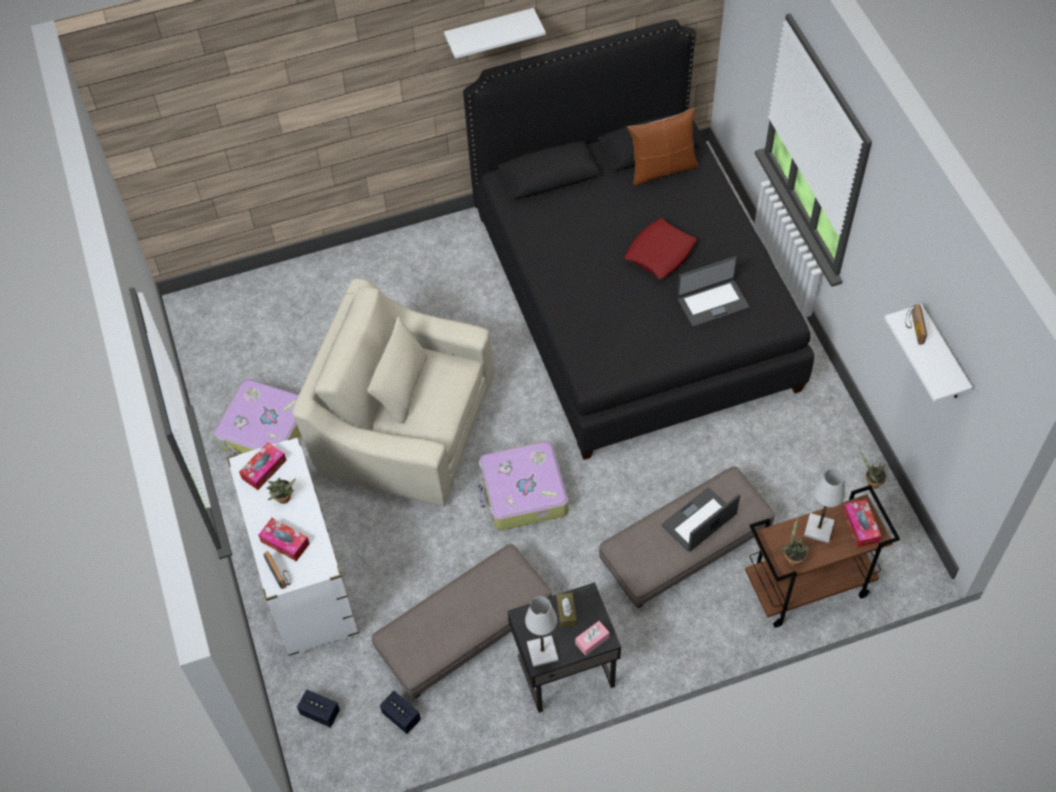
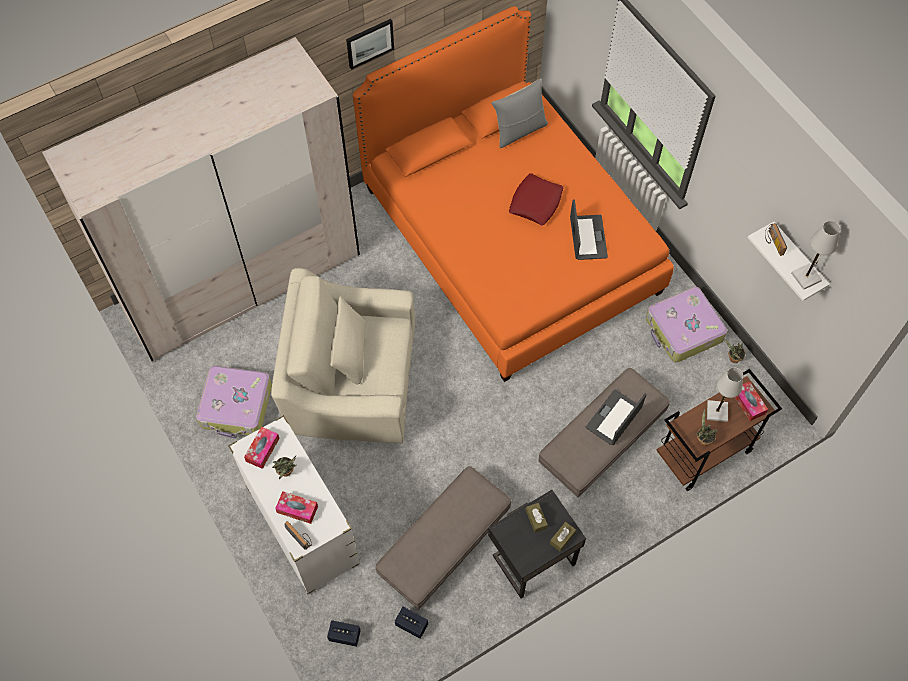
camera: 15 degrees left, 5 degrees up
(308, 293) = (242, 280): none -> beige wardrobe
(489, 32) = (369, 43): white shelf -> picture
(523, 493) = (462, 419): suitcase -> suitcase (683, 330)
(542, 652) = (525, 555): white table lamp -> white table lamp (806, 277)
(592, 640) = (562, 538): pink tissue box -> brown tissue box
(632, 299) = (510, 239): black bed -> orange bed
(662, 169) = (519, 130): brown pillow -> grey pillow
(712, 302) = (587, 237): laptop -> laptop turned 60 degrees counterclockwise

